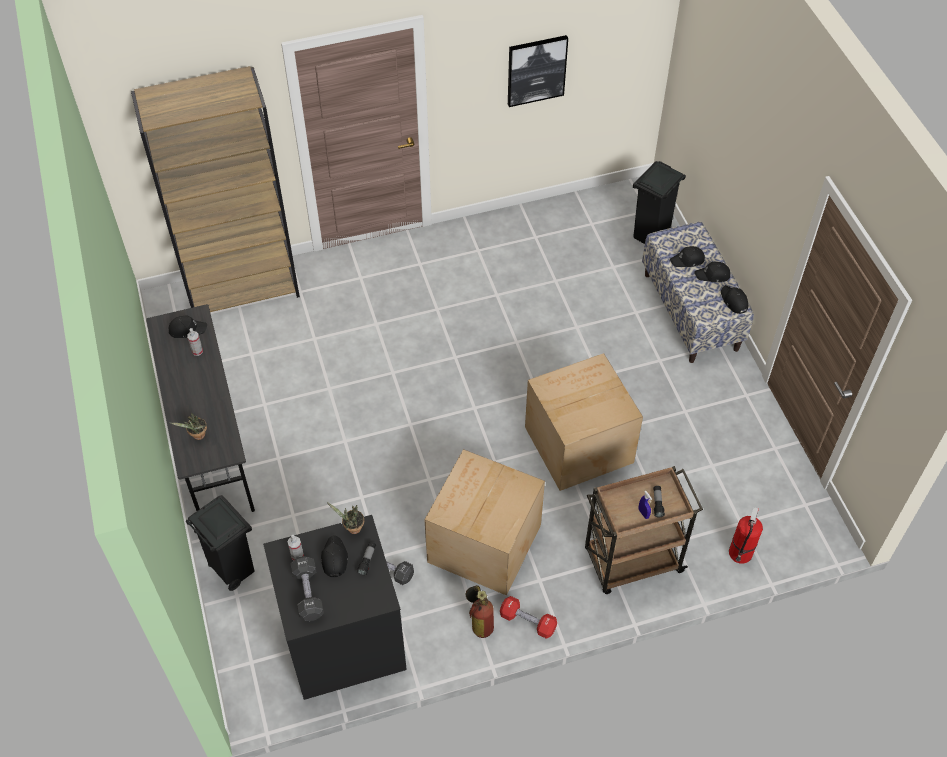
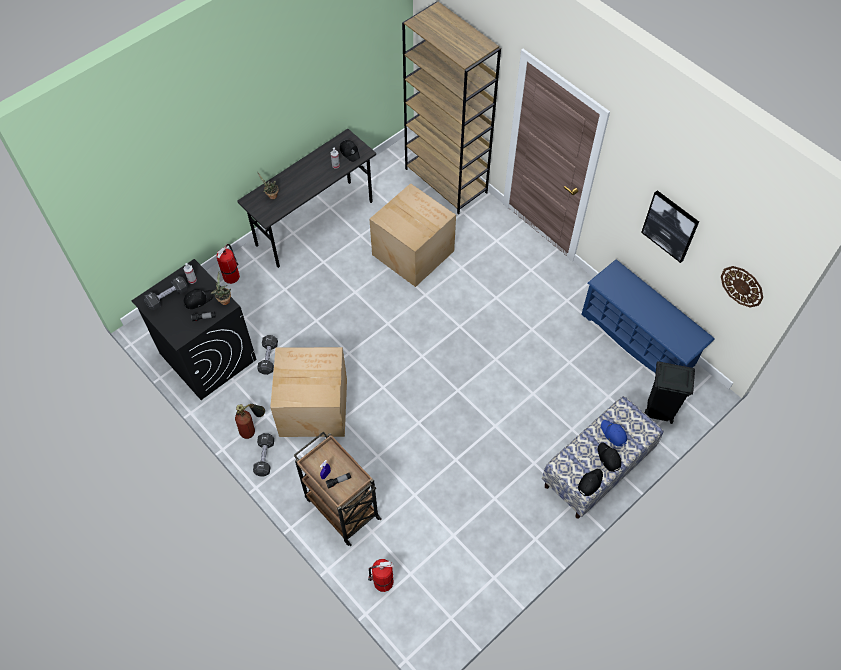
camera: 65 degrees right, 5 degrees up
(232, 569) = (231, 276): black trash can -> fire extinguisher
(528, 621) = (264, 457): red dumbbell -> black dumbbell
(560, 214) = (638, 340): none -> blue shoe rack
(577, 444) = (424, 434): cardboard box -> cardboard box (413, 251)
(632, 55) = (742, 286): none -> wall clock
(687, 260) = (613, 434): black cap -> blue cap

